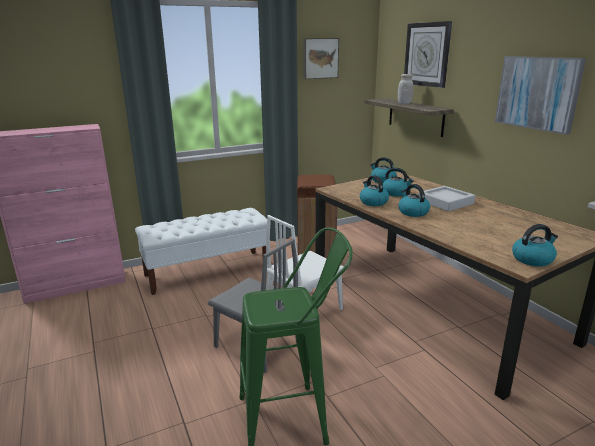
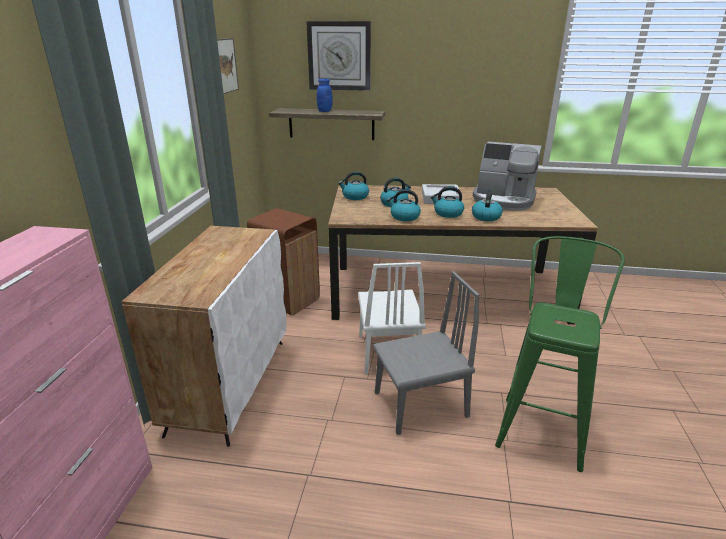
camera: 55 degrees left, 5 degrees up
(208, 271) = (230, 384): white bench -> white cabinet
(404, 103) = (324, 111): white jar -> blue jar
(501, 223) = (503, 200): none -> coffee machine
(532, 259) = (571, 215): kettle -> kettle (486, 217)
(537, 93) = (478, 88): picture -> none

